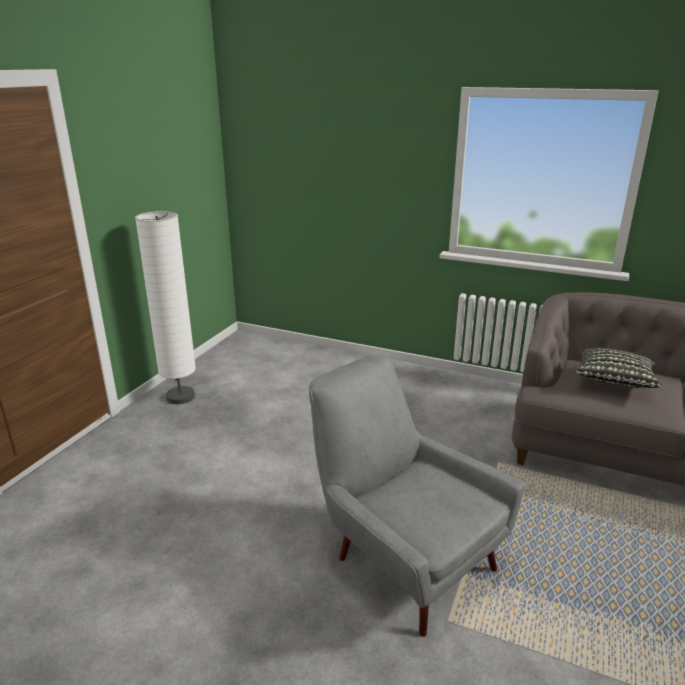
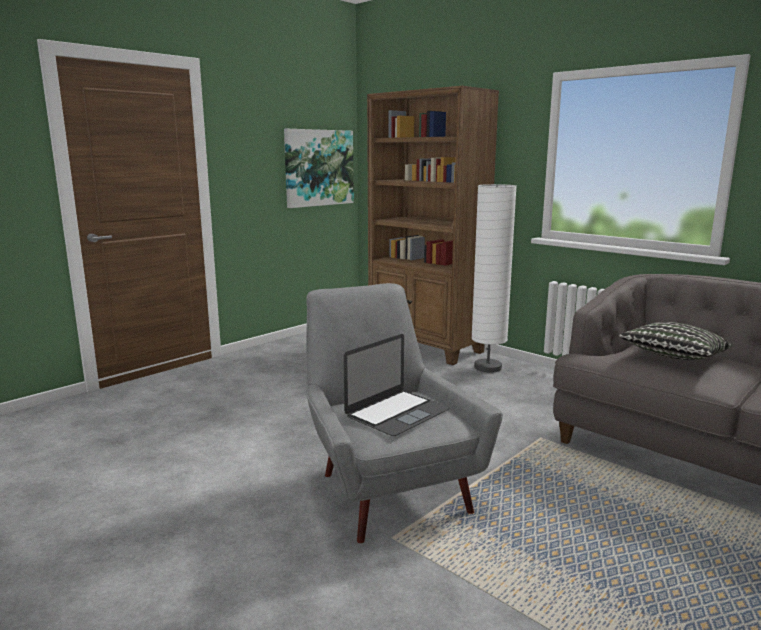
camera: 20 degrees right, 10 degrees down
(180, 397) = (275, 353): white floor lamp -> white floor lamp (487, 367)
(190, 179) = (319, 168): none -> picture
(331, 362) = (426, 347): none -> brown bookcase
(428, 500) = (397, 412): none -> laptop

